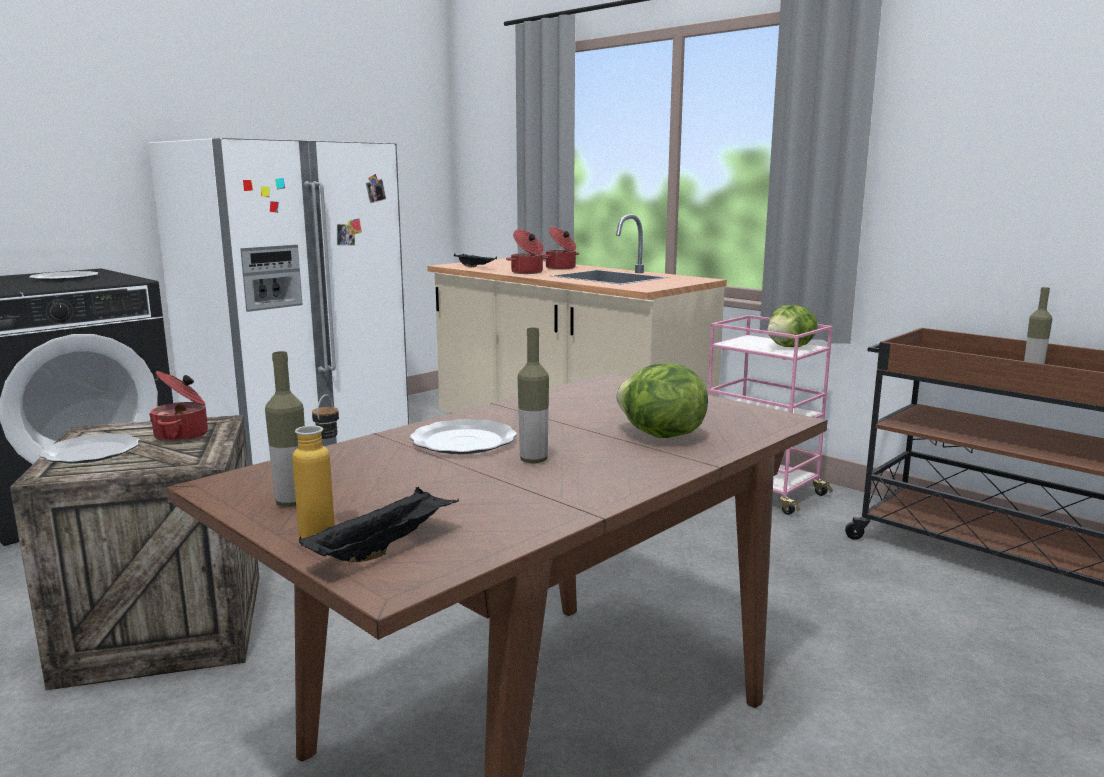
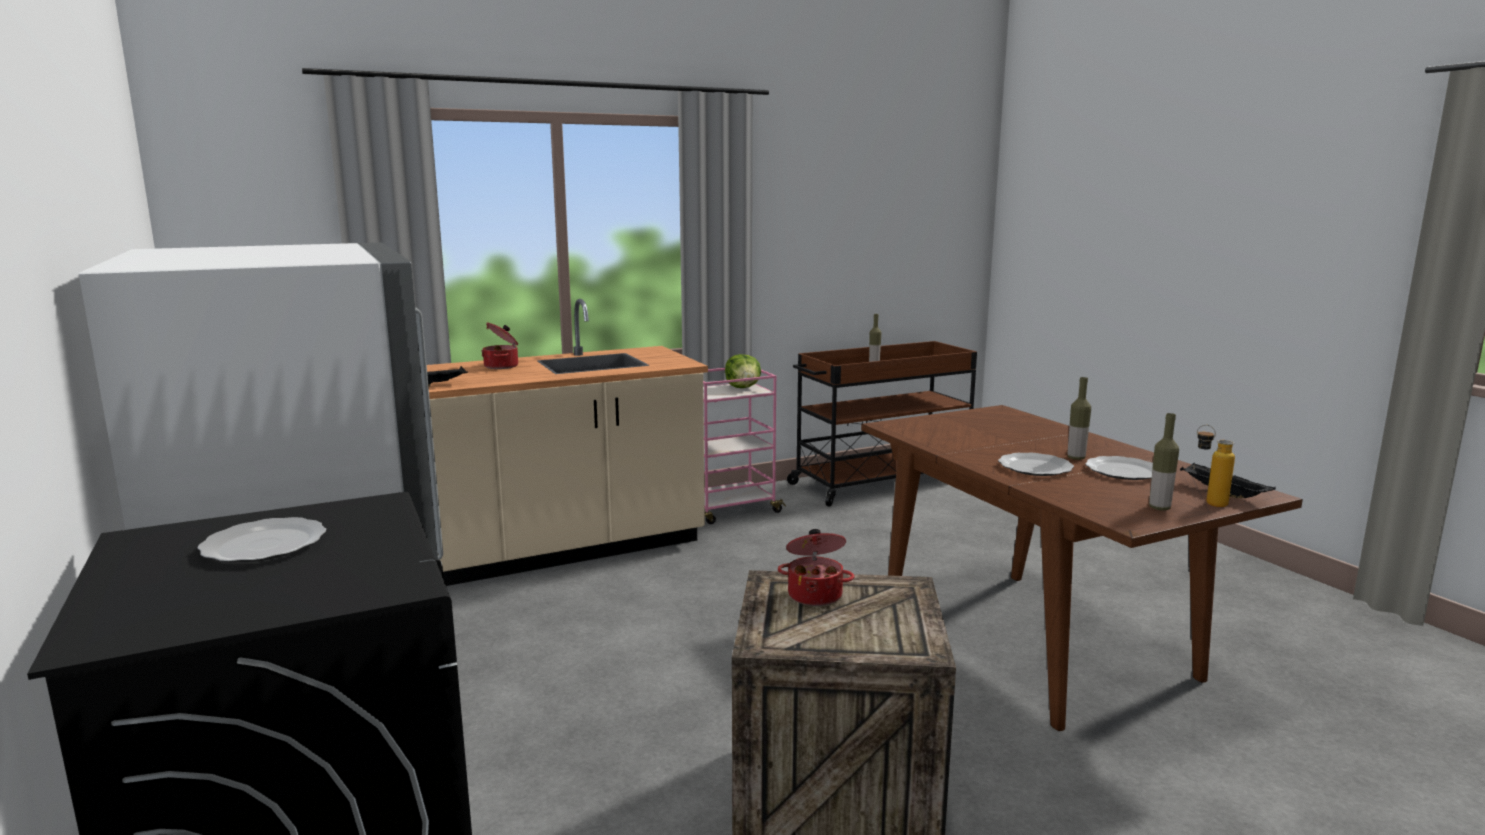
camera: 70 degrees left, 0 degrees up
(91, 453) = (855, 635): plate -> plate (1124, 471)
(527, 272) = (518, 376): cooking pot -> none
(660, 436) = (1030, 432): lettuce -> none

